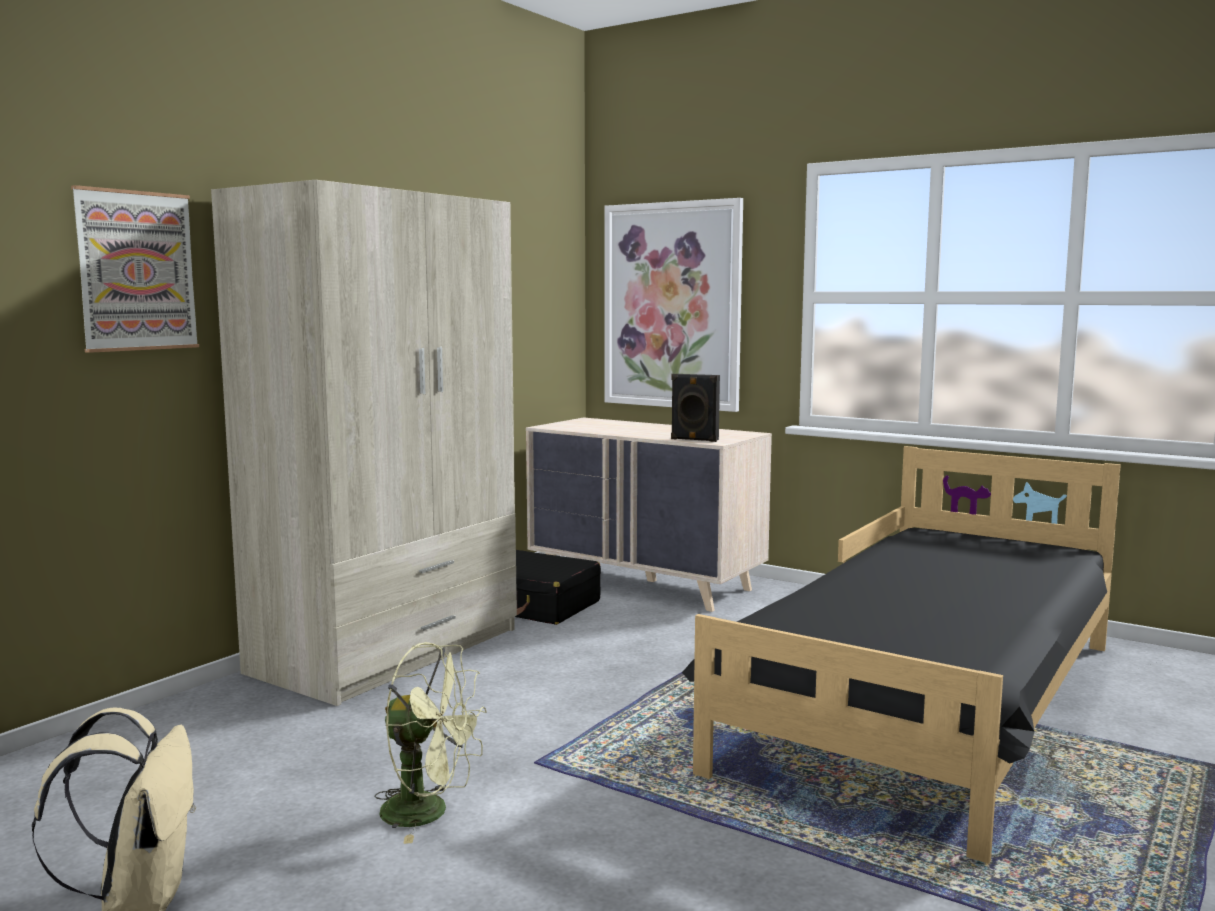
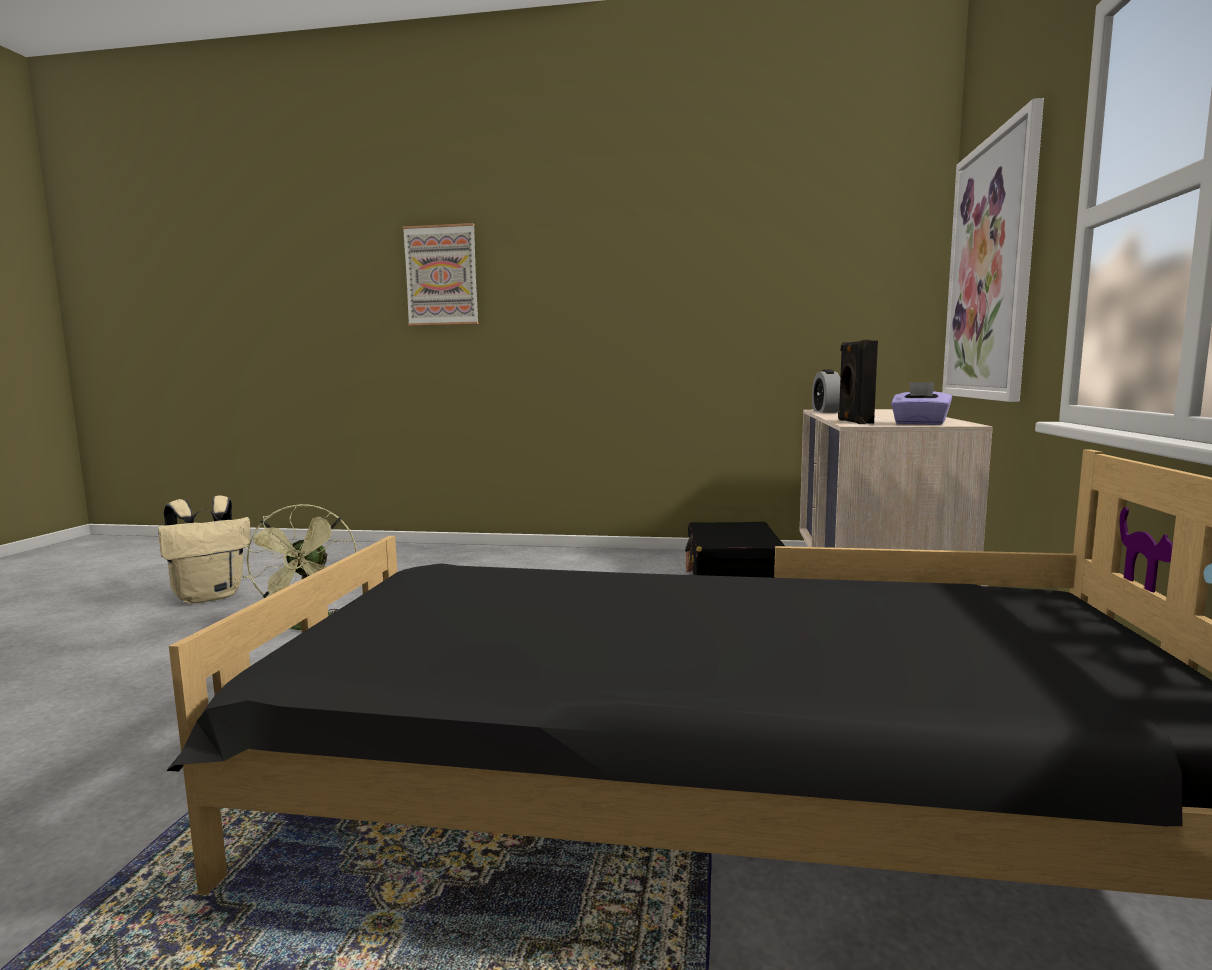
camera: 65 degrees right, 0 degrees up
(389, 650) = (576, 562): beige wardrobe -> none
(573, 429) = (825, 411): none -> alarm clock
(733, 436) = (919, 423): none -> purple tissue box

